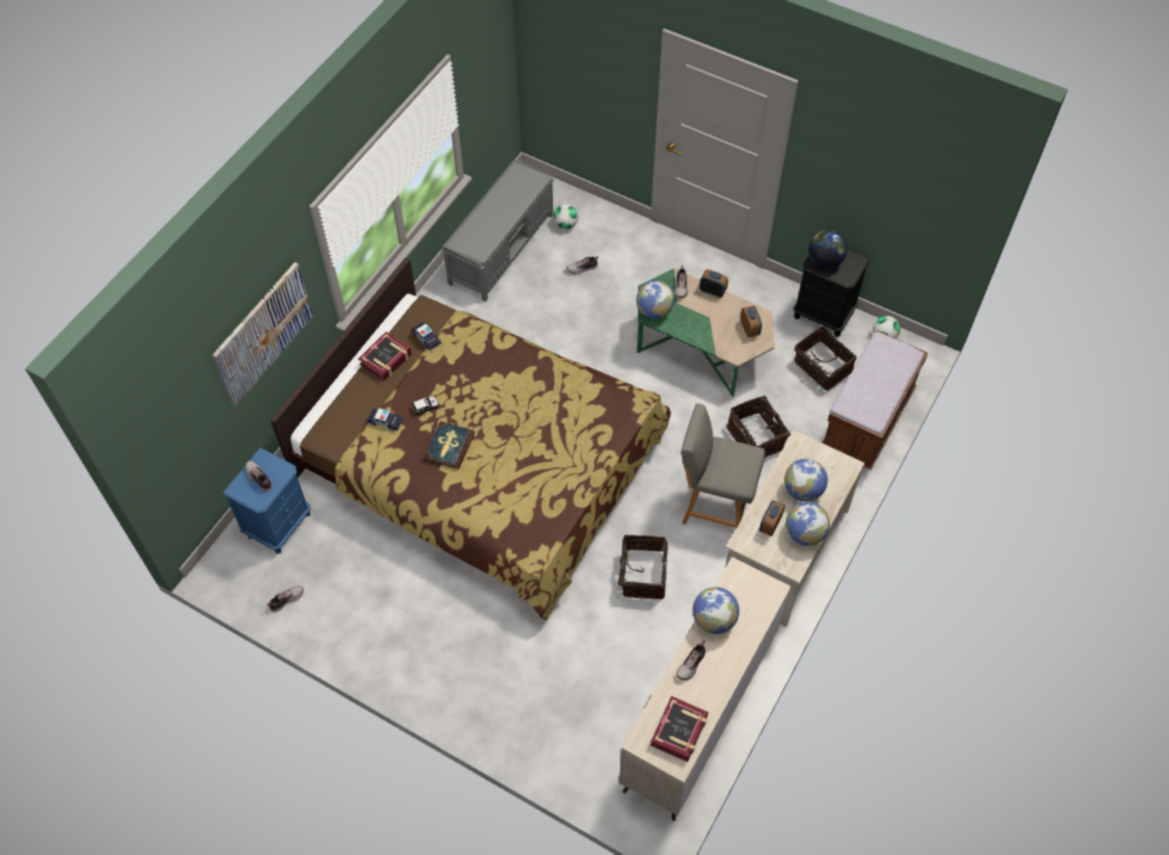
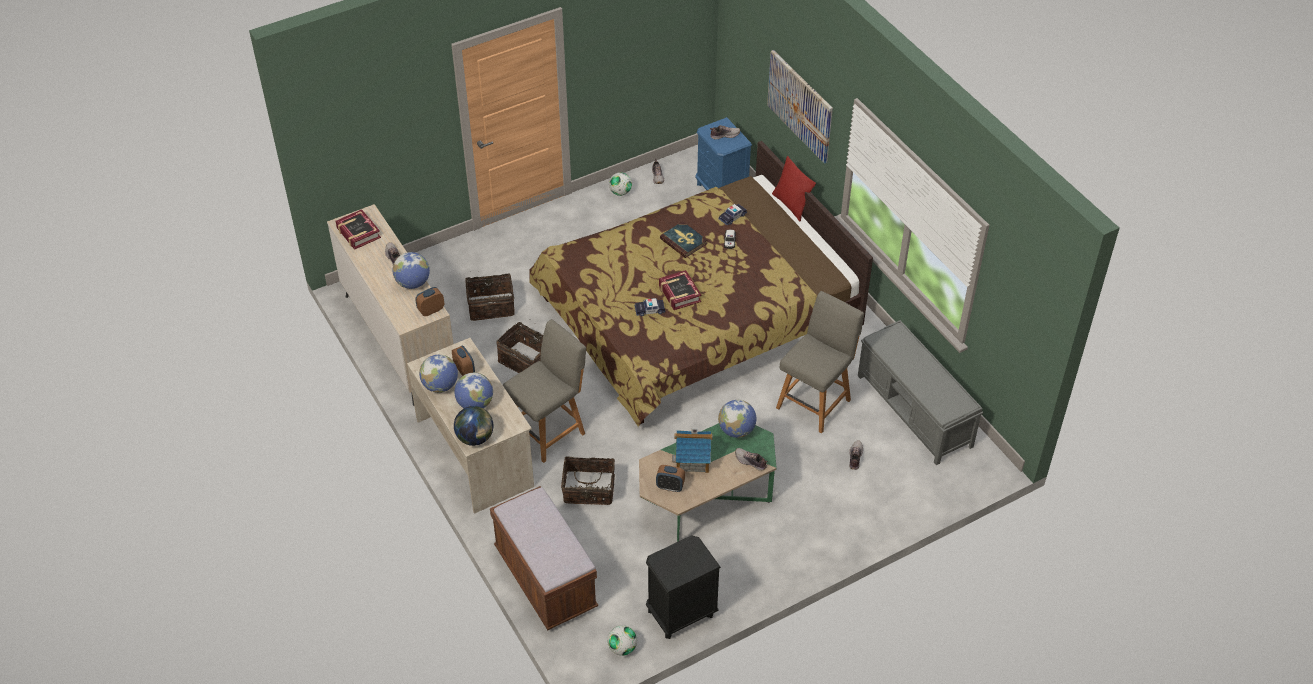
camera: 120 degrees right, 10 degrees down
(332, 384) = (791, 205): none -> red pillow
(386, 359) = (793, 239): book -> book (679, 293)
(426, 338) = (796, 265): toy car -> toy car (649, 310)
(538, 319) = (815, 402): none -> grey chair
(566, 224) = (917, 469): football -> football (620, 192)
(709, 327) = (693, 459): none -> toy house
(712, 292) = (730, 481): alarm clock -> alarm clock (431, 310)
(821, 368) = (623, 577): basket -> basket (491, 306)
(824, 261) = (690, 554): globe -> globe (475, 438)

